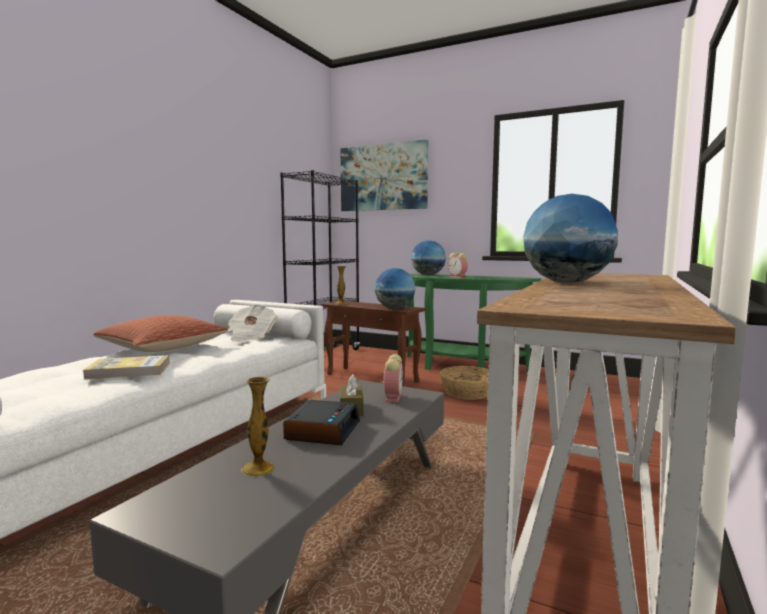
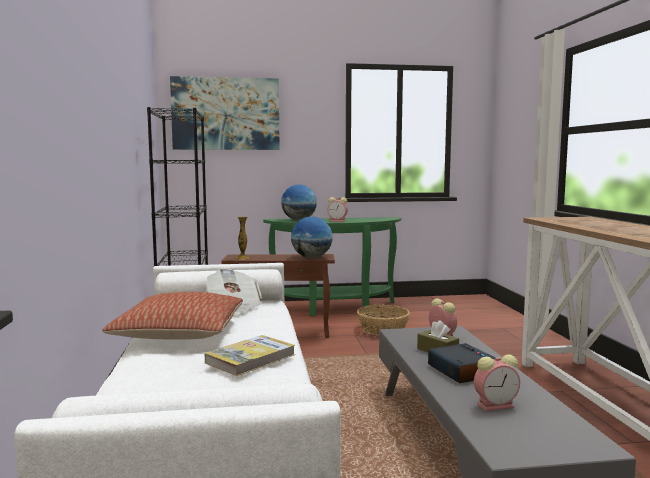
camera: 35 degrees left, 0 degrees up
(258, 469) = (496, 405): vase -> alarm clock
(566, 282) = (605, 229): globe -> none

